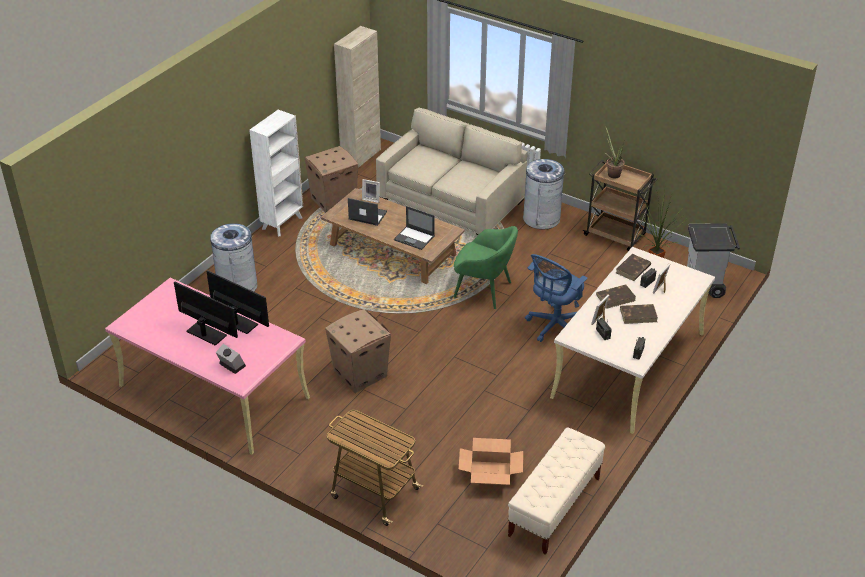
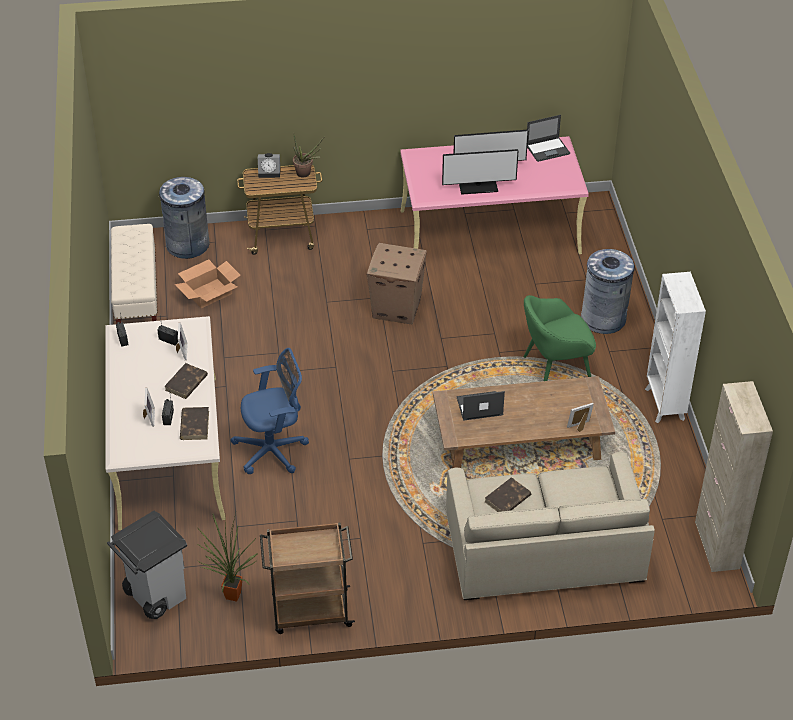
camera: 140 degrees right, 5 degrees up
(231, 365) = (437, 159): alarm clock -> alarm clock (270, 172)
(334, 201) = (656, 463): cardboard box -> none
(367, 215) = (557, 404): laptop -> laptop (548, 149)
(484, 290) = (380, 449): green armchair -> green armchair (555, 369)
(541, 218) = (415, 584): grey trash can -> grey trash can (187, 245)
(554, 326) = (274, 450): blue office chair -> blue office chair turned 75 degrees clockwise
(612, 173) = (324, 548): potted plant -> potted plant (306, 174)
(638, 315) = (150, 376): brown book -> brown book (507, 499)

